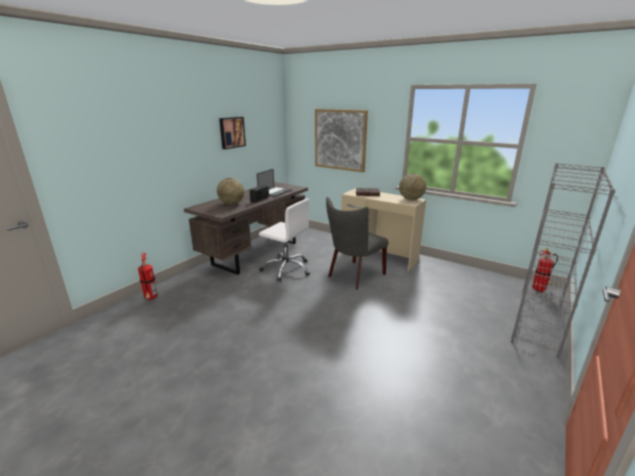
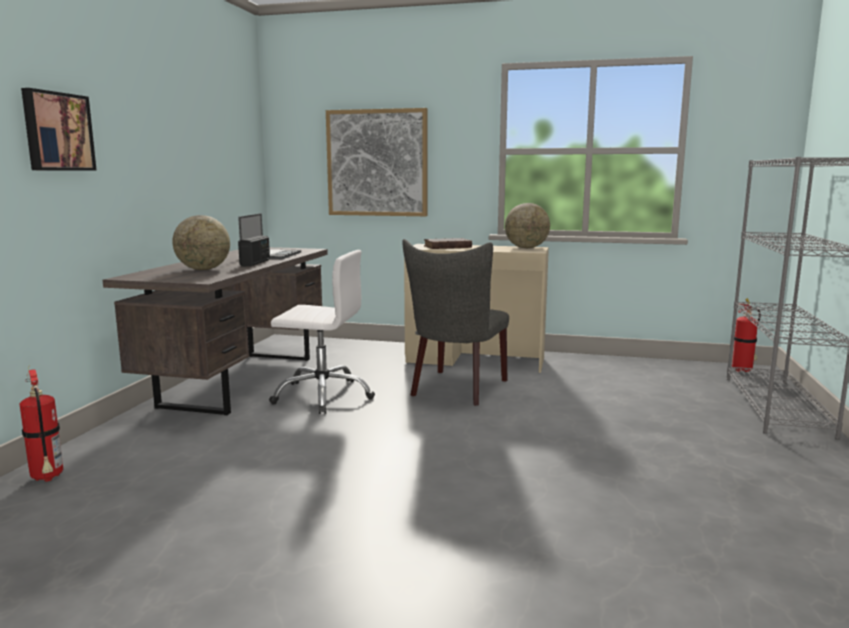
camera: 20 degrees left, 10 degrees down
(231, 132) = (181, 138): picture -> picture (57, 132)

